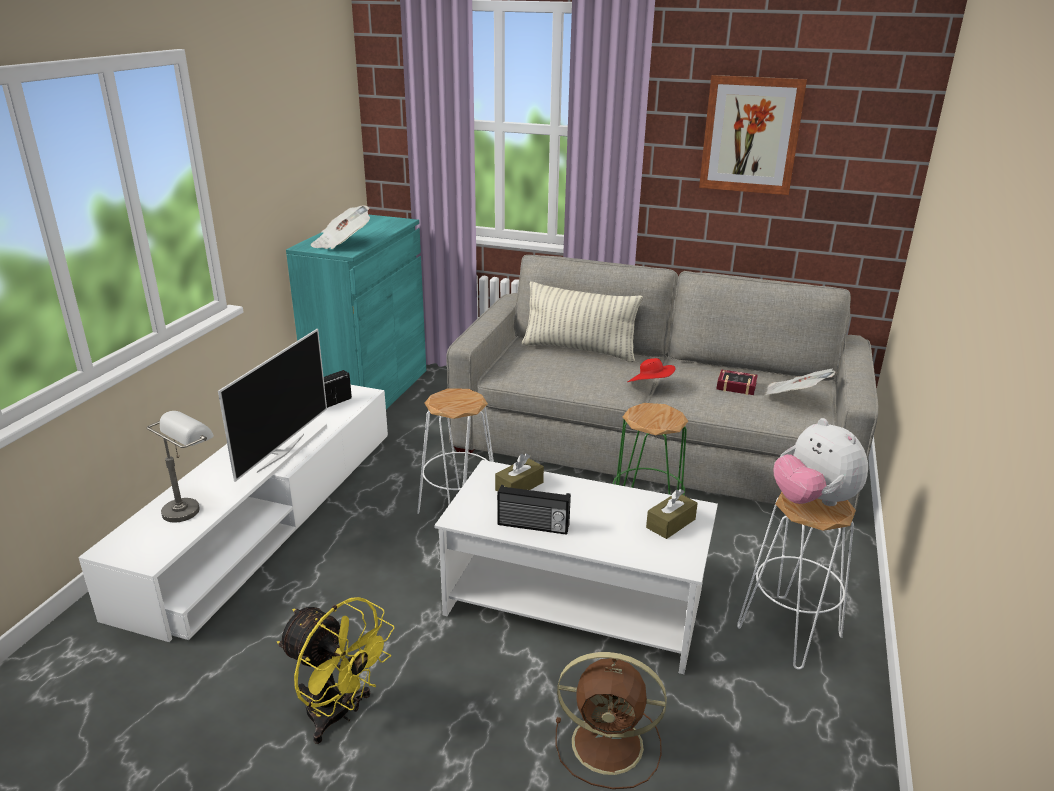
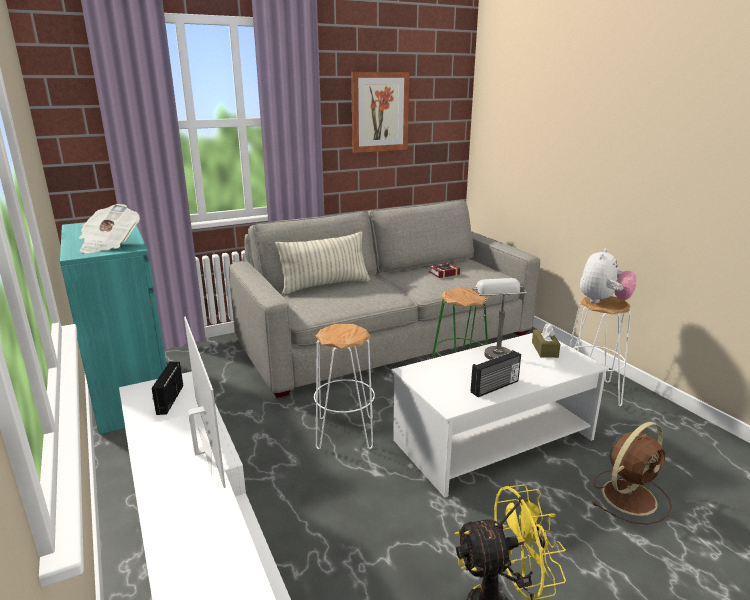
camera: 45 degrees left, 5 degrees down
(191, 506) = (200, 536): grey table lamp -> grey table lamp (493, 351)
(519, 486) = (443, 371): brown tissue box -> none
(650, 386) = (403, 289): red hat -> none
(794, 397) = (477, 269): newspaper -> none
(813, 501) = (603, 301): plush toy -> plush toy turned 75 degrees counterclockwise

